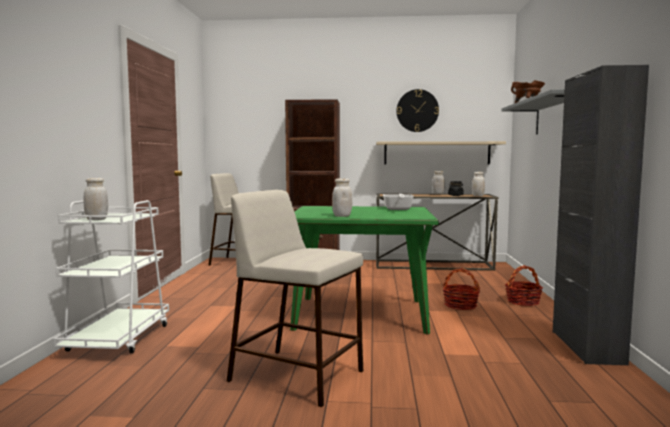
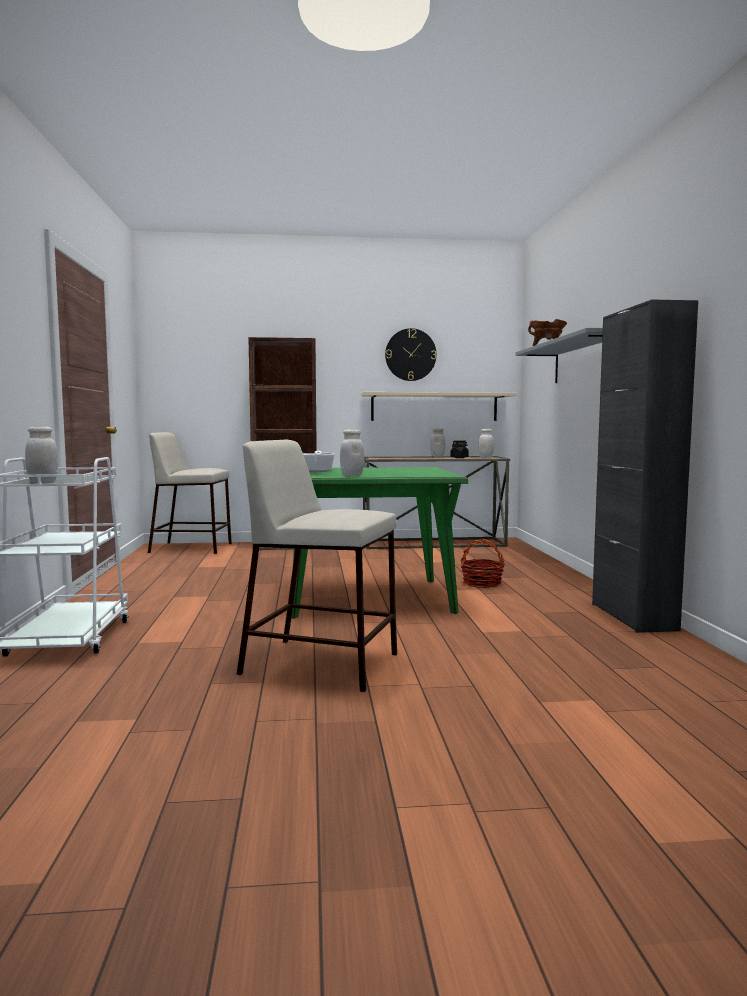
camera: 10 degrees left, 0 degrees up
(397, 209) = (409, 469): frying pan -> frying pan (315, 471)
(523, 302) = (550, 577): basket -> none

